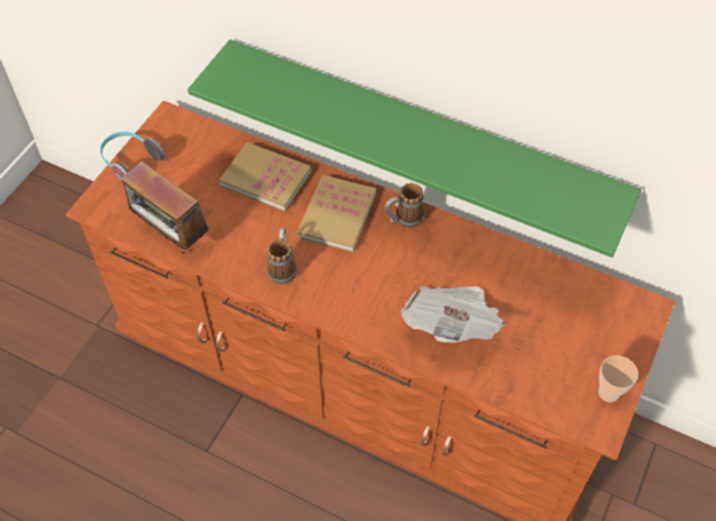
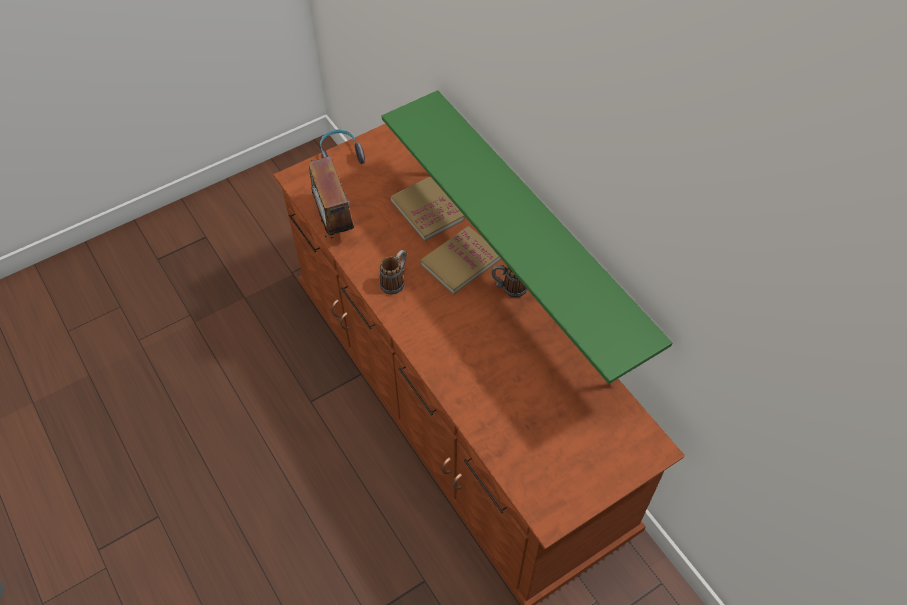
camera: 30 degrees right, 0 degrees up
(452, 325) = (489, 384): newspaper -> none
(608, 393) = (574, 497): cup -> none

